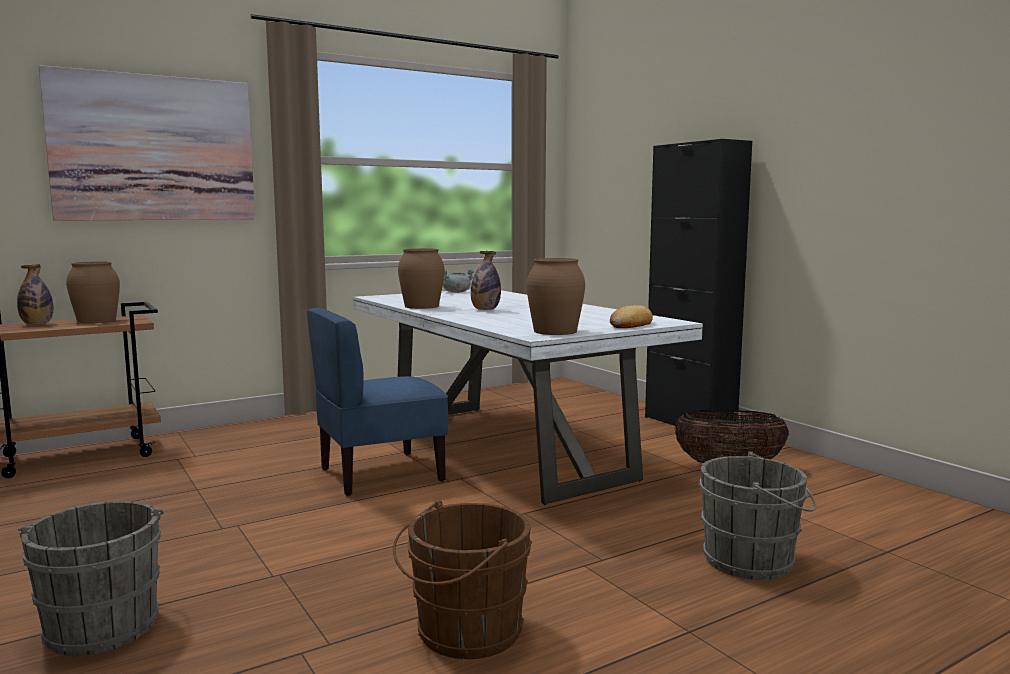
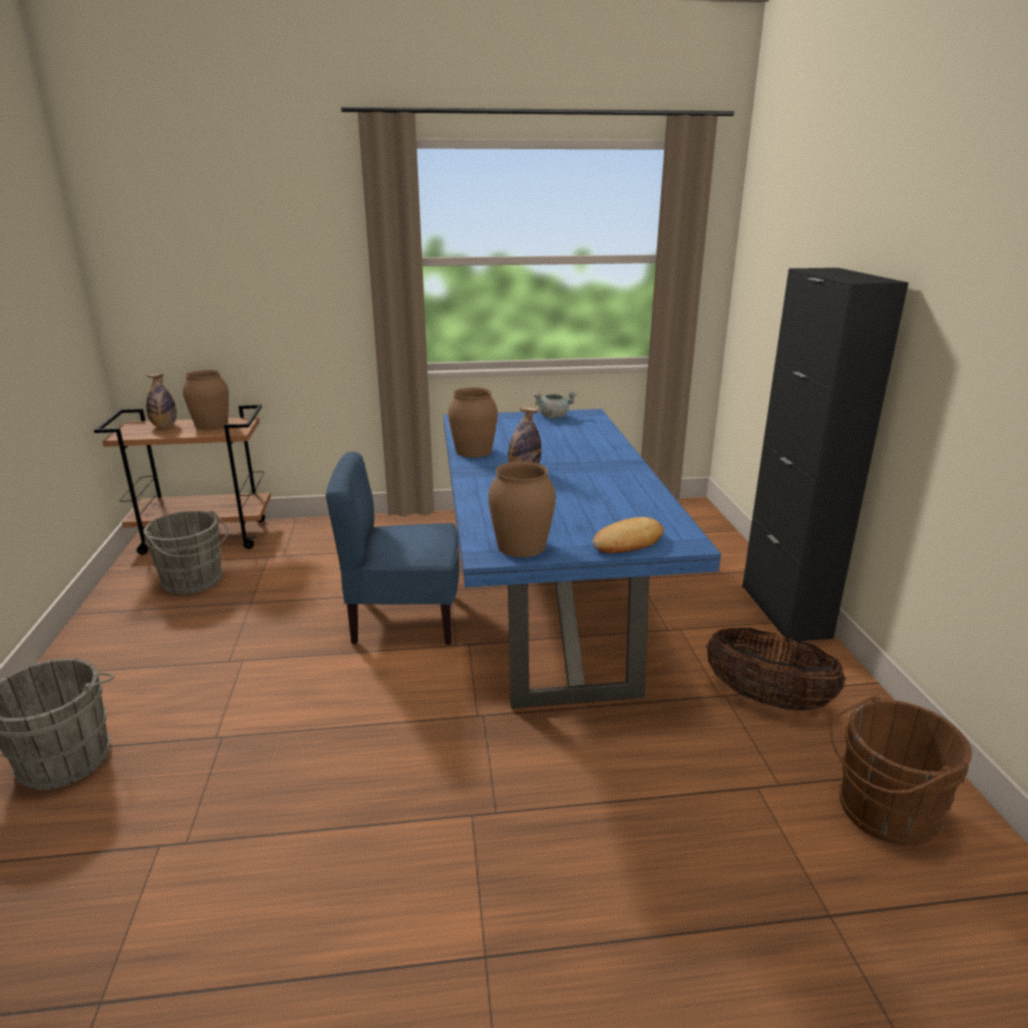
camera: 25 degrees right, 15 degrees up
(154, 148) = (259, 258): picture -> none
(463, 633) = (291, 872): brown bucket -> brown bucket (881, 812)
(505, 448) = (548, 607): white dining table -> blue dining table
(754, 561) = (651, 872): grey bucket -> grey bucket (194, 582)

